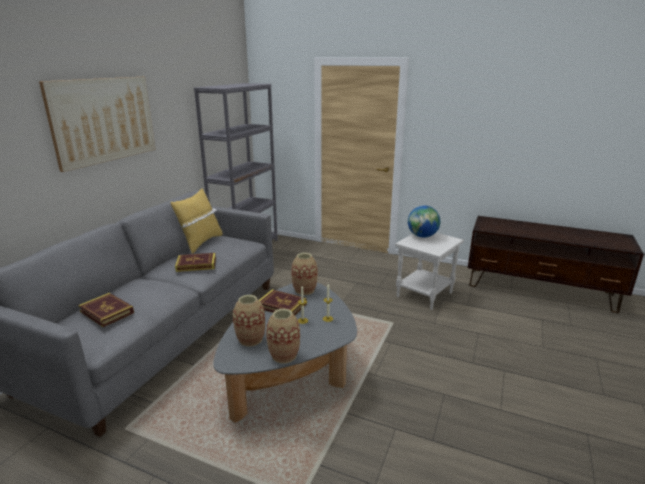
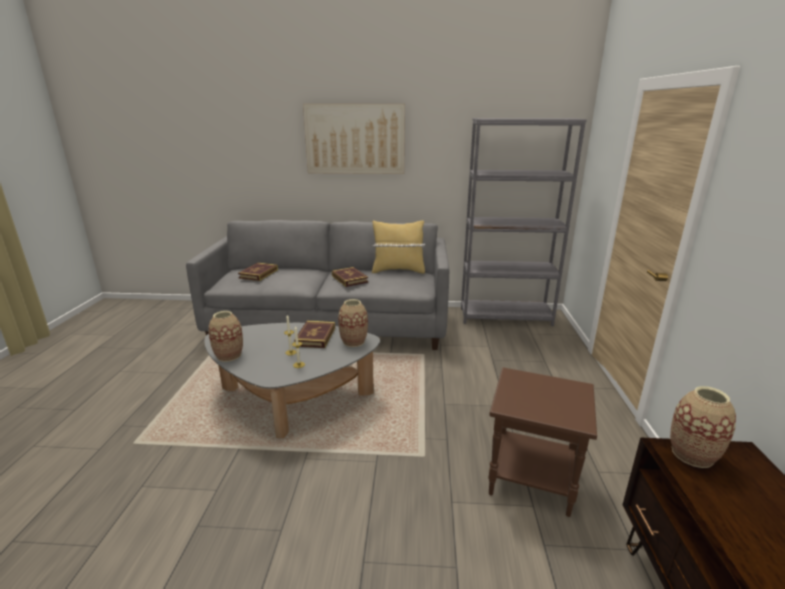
camera: 70 degrees right, 0 degrees up
(250, 339) = (253, 336): vase -> vase (692, 454)
(422, 236) = (556, 387): globe -> none
(423, 294) = (532, 479): white side table -> brown side table

